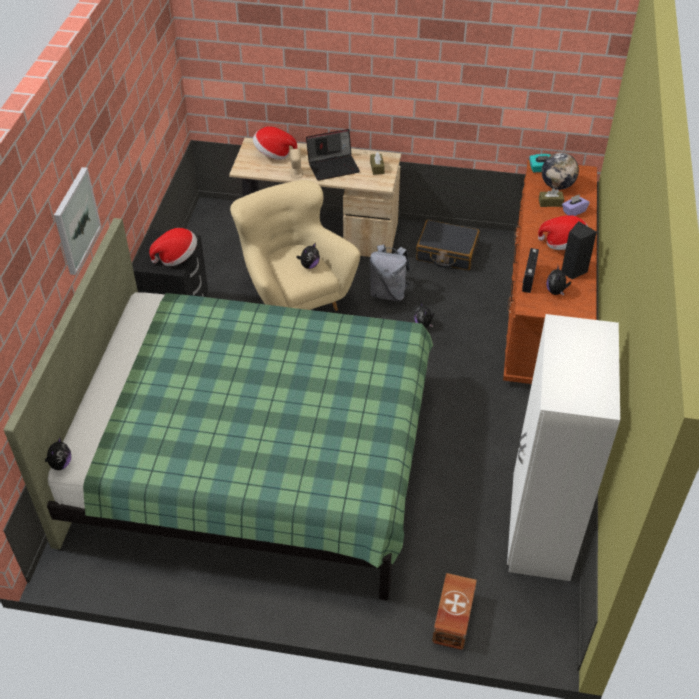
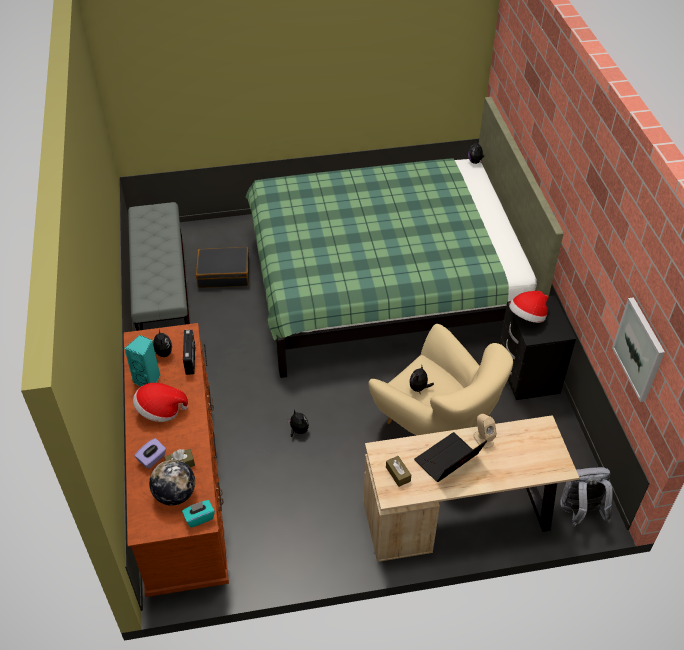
camera: 160 degrees right, 0 degrees up
(76, 220) = (556, 161): picture -> picture (639, 349)
(274, 154) = (527, 460): hat -> none
(388, 293) = (346, 457): grey backpack -> grey backpack (580, 512)
(446, 252) = (304, 532): black suitcase -> black suitcase (224, 273)
(452, 619) = (212, 231): brown storage box -> none
(539, 529) = (162, 291): white wardrobe -> grey bench
(572, 271) = (148, 380): black speaker -> turquoise speaker

